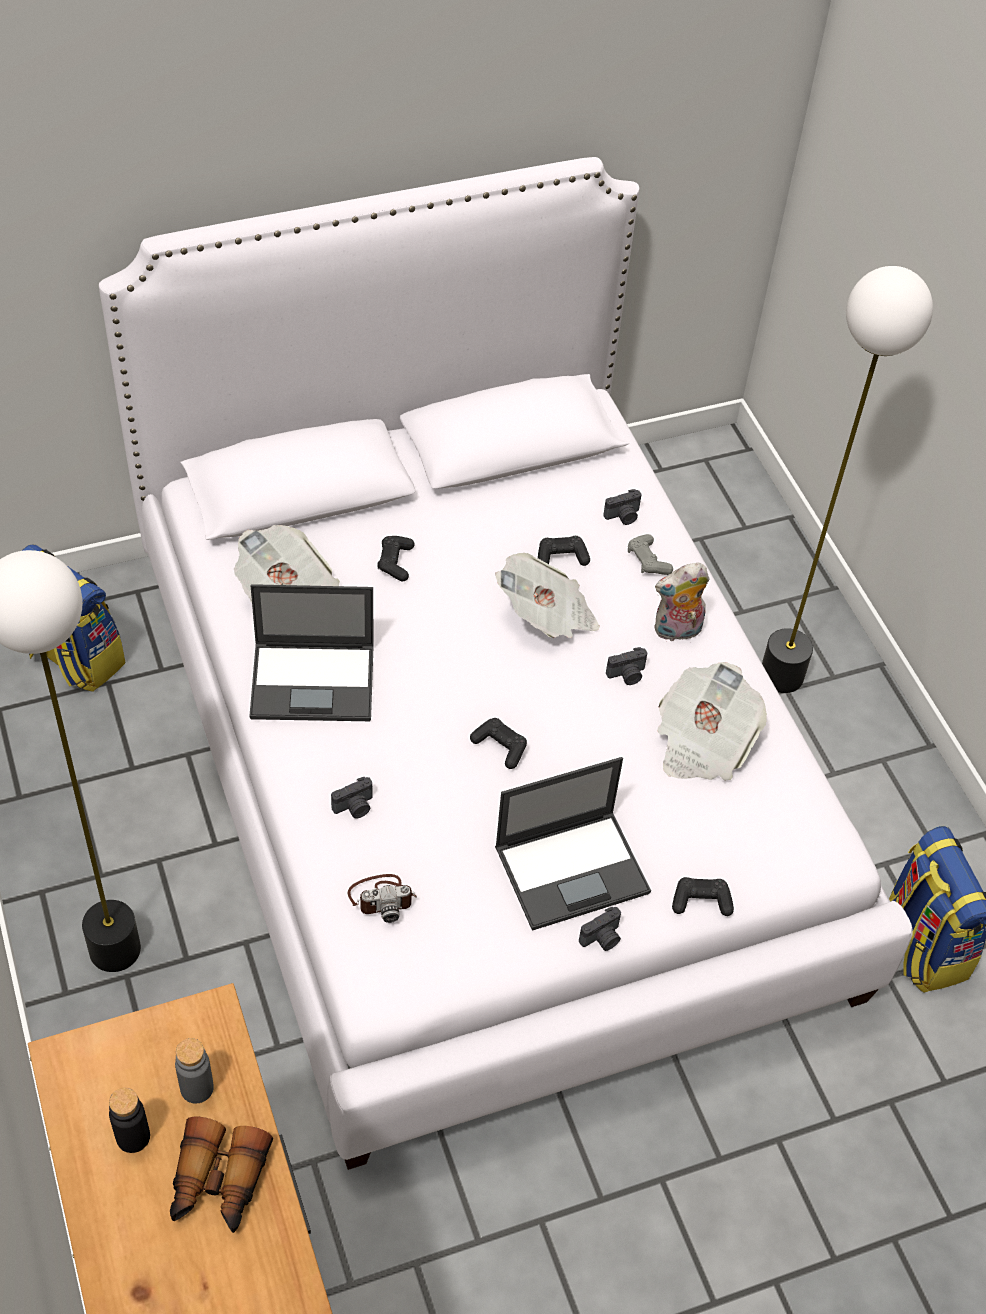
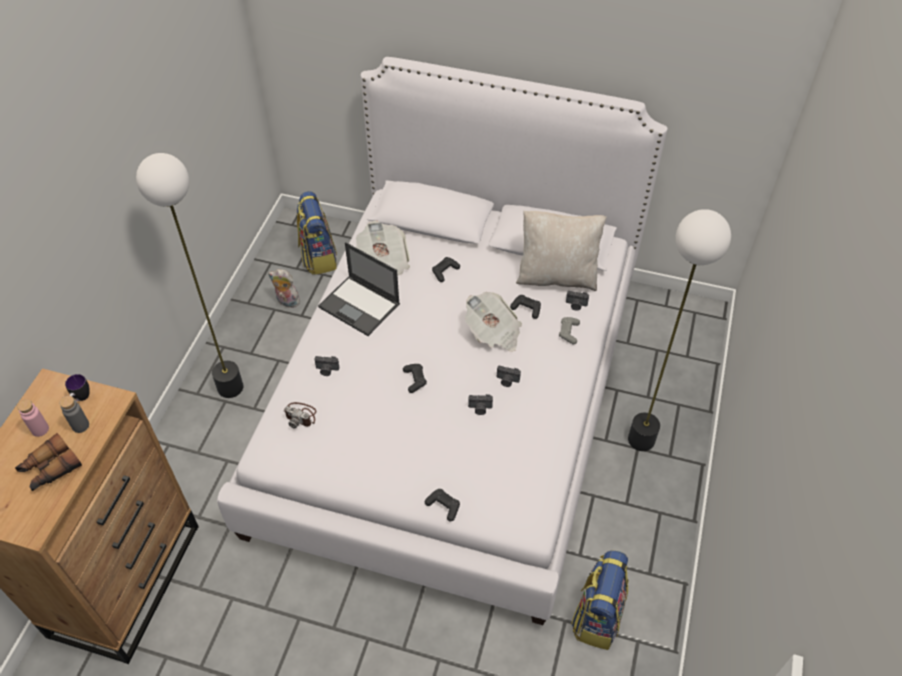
camera: 40 degrees right, 0 degrees up
(133, 1137) = (40, 429): black bottle -> pink bottle
(152, 1048) = (81, 399): none -> mug
(561, 487) = (557, 276): none -> beige pillow
(573, 869) = (397, 454): laptop -> none
(602, 938) = (381, 494): camera -> camera (480, 408)
(677, 631) = (552, 373): plush toy -> plush toy (286, 302)
(702, 742) = (515, 433): newspaper -> none

